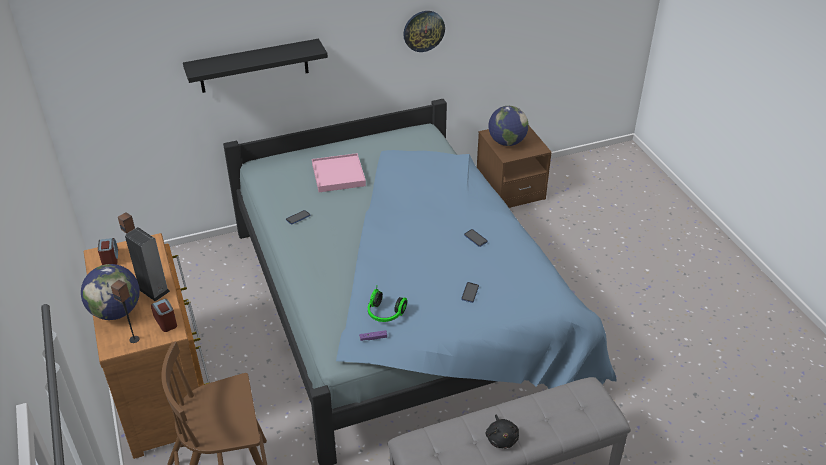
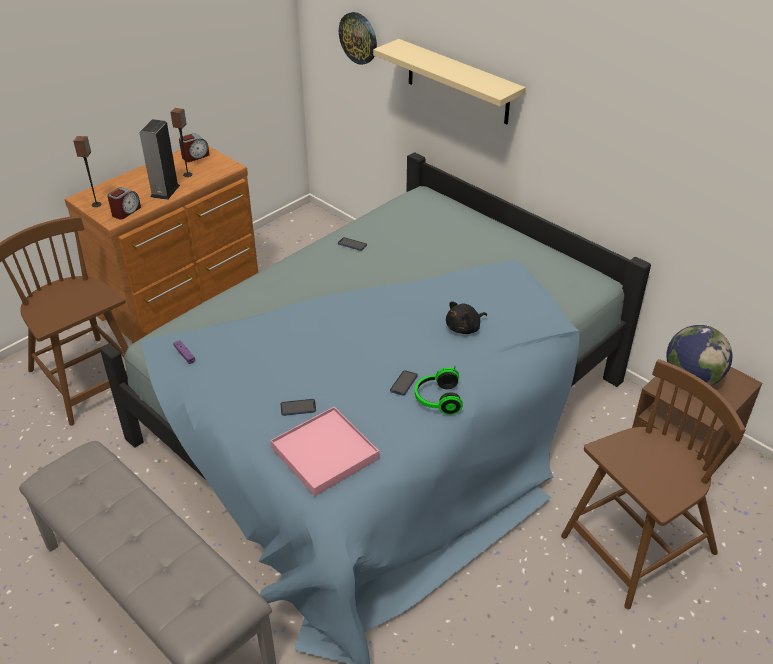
camera: 65 degrees right, 0 degrees up
(116, 311) = (128, 183): globe -> none
(254, 66) = (458, 82): black shelf -> beige shelf
(338, 175) = (446, 246): pink tray -> pink tray (325, 453)
(385, 314) = (225, 351): headphones -> headphones (437, 399)
(423, 30) = (650, 152): wall clock -> wall clock (358, 38)
(501, 438) = (117, 531): black plush toy -> black plush toy (464, 328)
(570, 238) = (636, 547): none -> brown chair

